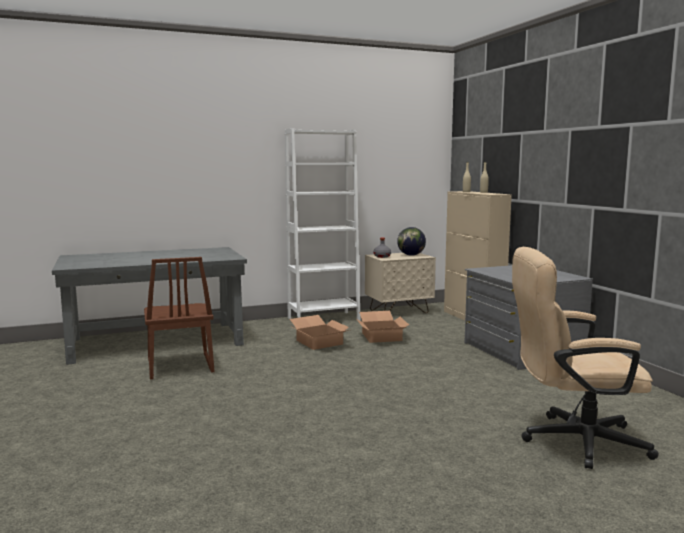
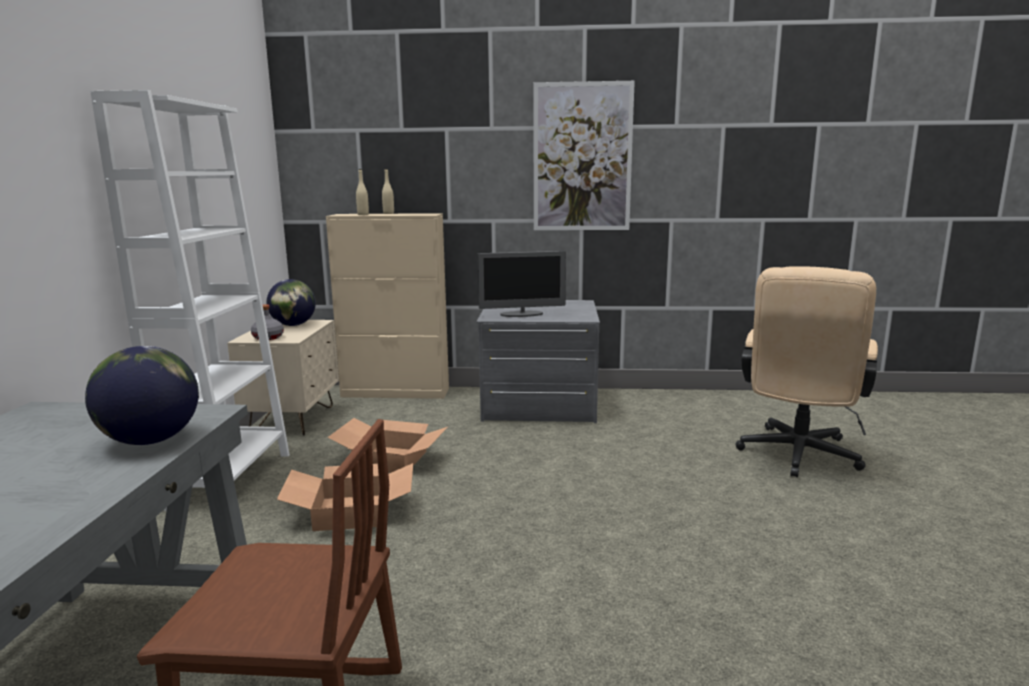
camera: 65 degrees left, 5 degrees up
(203, 258) = (151, 441): none -> globe
(501, 272) = (522, 314): none -> monitor
(595, 153) = (582, 157): none -> picture

